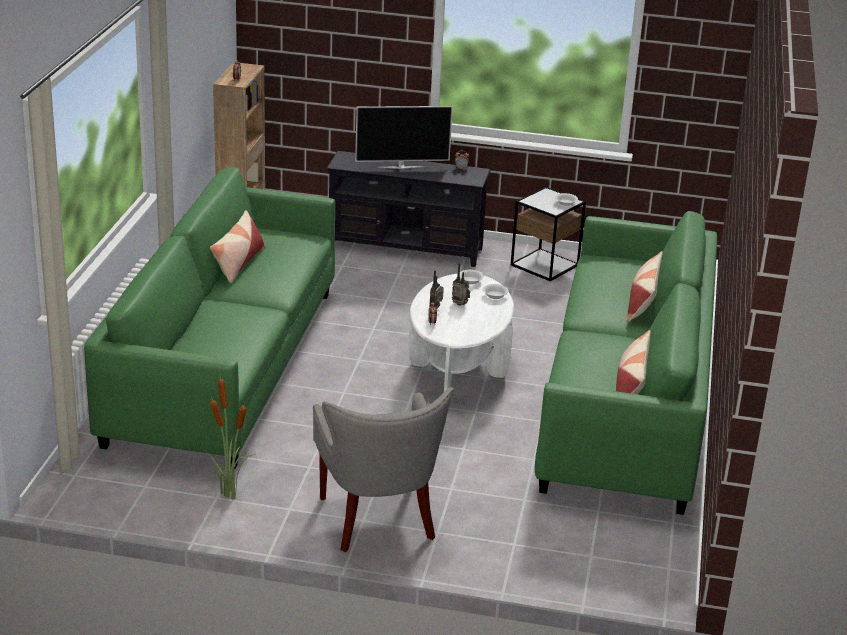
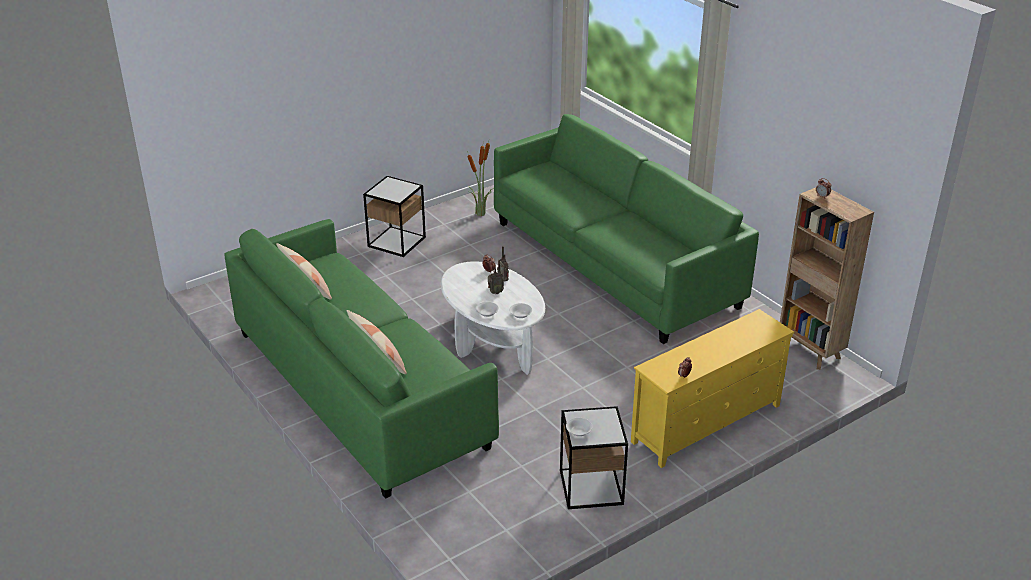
camera: 135 degrees right, 5 degrees up
(238, 263) = (651, 229): pillow -> none
(377, 521) = (396, 241): grey armchair -> side table
(401, 166) = (722, 346): television -> none
(405, 248) = (706, 424): black tv stand -> yellow tv stand

